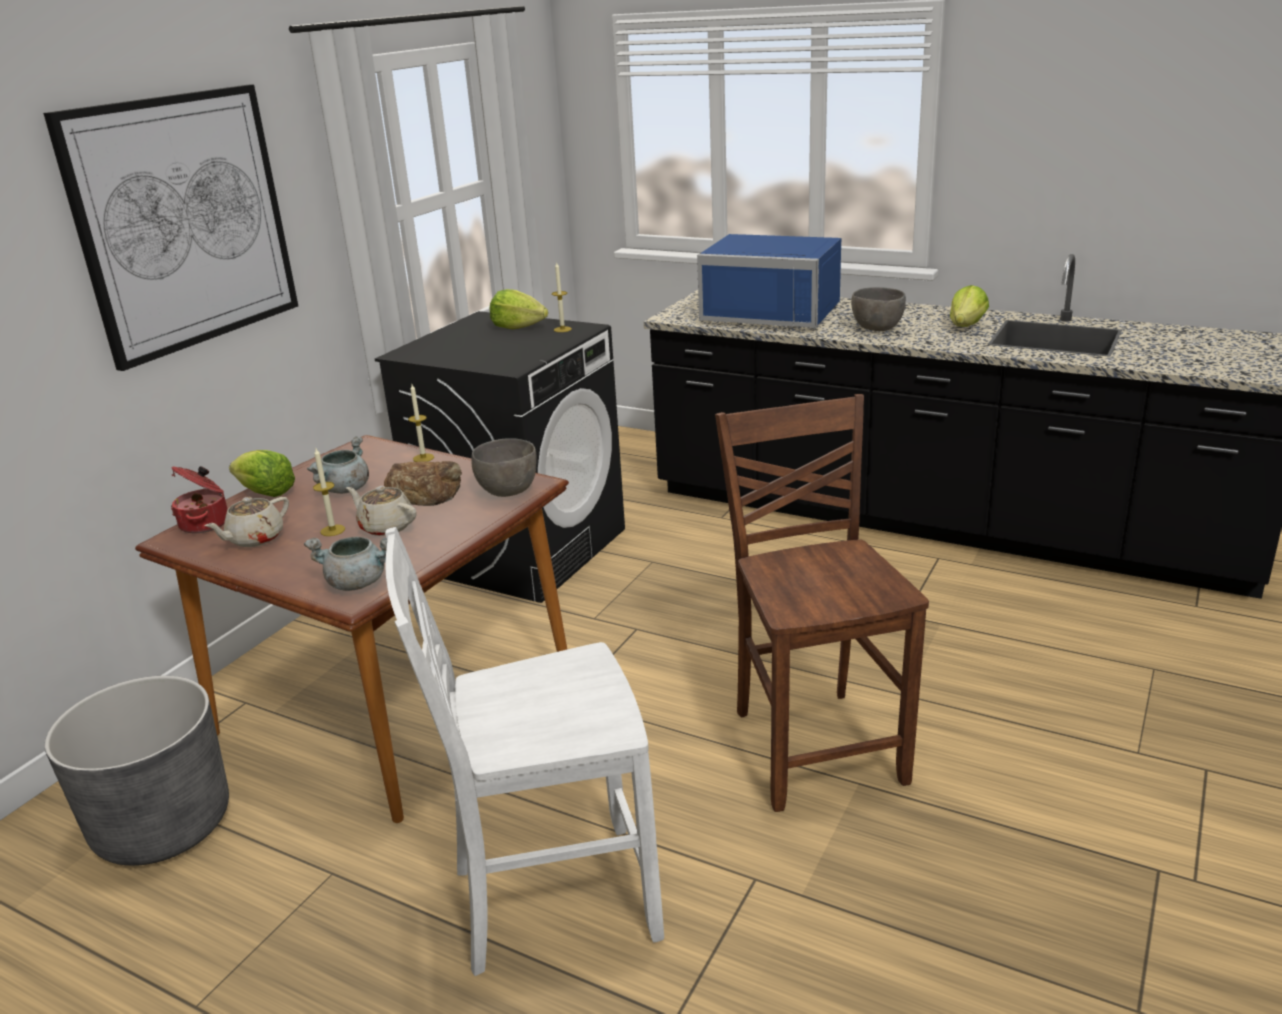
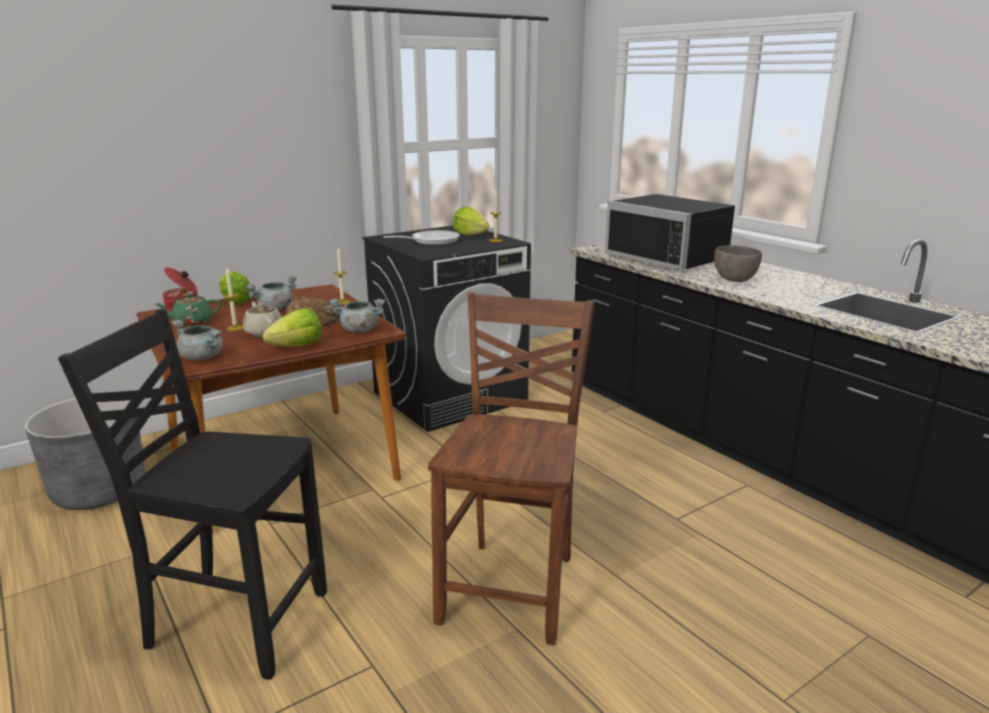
camera: 25 degrees right, 5 degrees down
(184, 222) = (235, 121): picture -> none
(255, 539) = (192, 322): beige teapot -> green teapot
(482, 347) = (431, 241): none -> frying pan
(507, 492) = (359, 330): grey bowl -> grey cooking pot
(550, 899) = (235, 620): white chair -> black chair
(774, 312) = (671, 257): blue microwave -> black microwave
(966, 326) = (813, 290): lettuce -> lettuce (297, 346)

